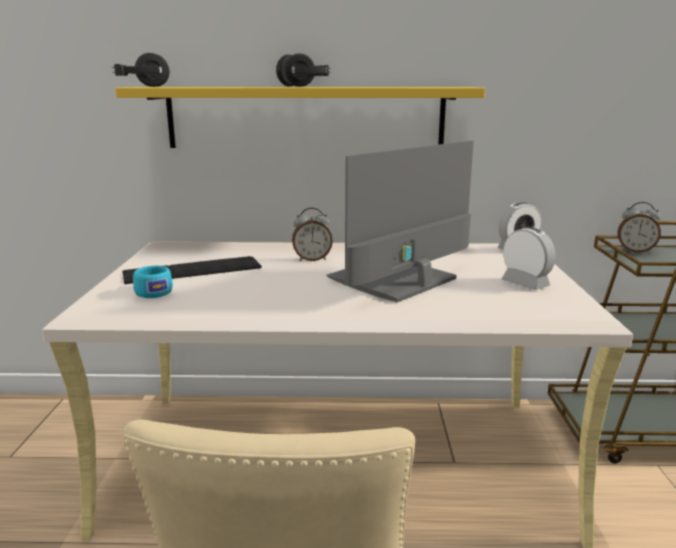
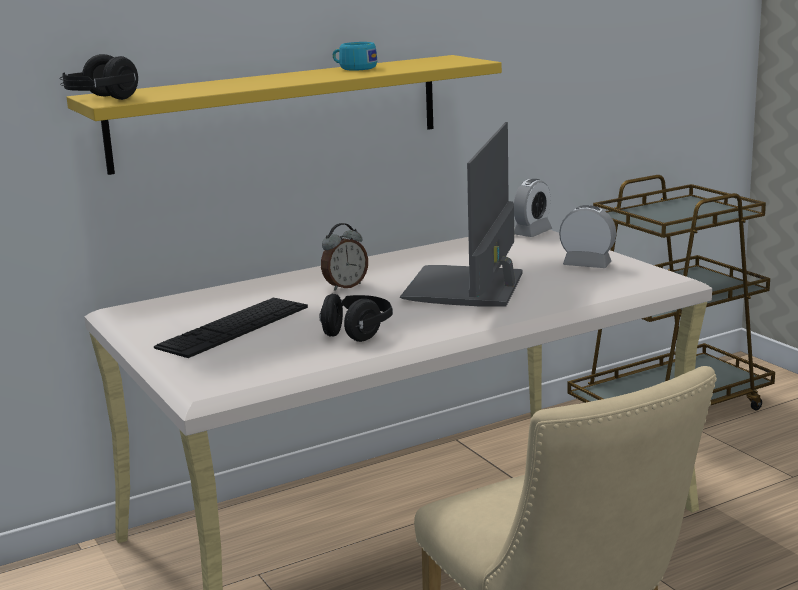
camera: 30 degrees left, 0 degrees up
(152, 292) = (240, 357): turquoise cup -> turquoise cup (354, 68)
(304, 86) = (288, 75): black headphones -> black headphones (357, 332)
(635, 251) = (635, 213): alarm clock -> none

